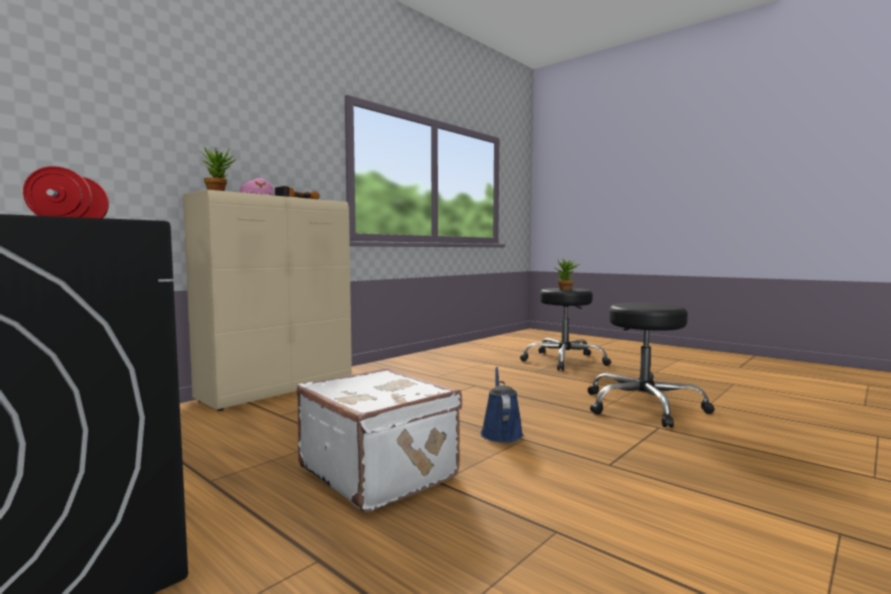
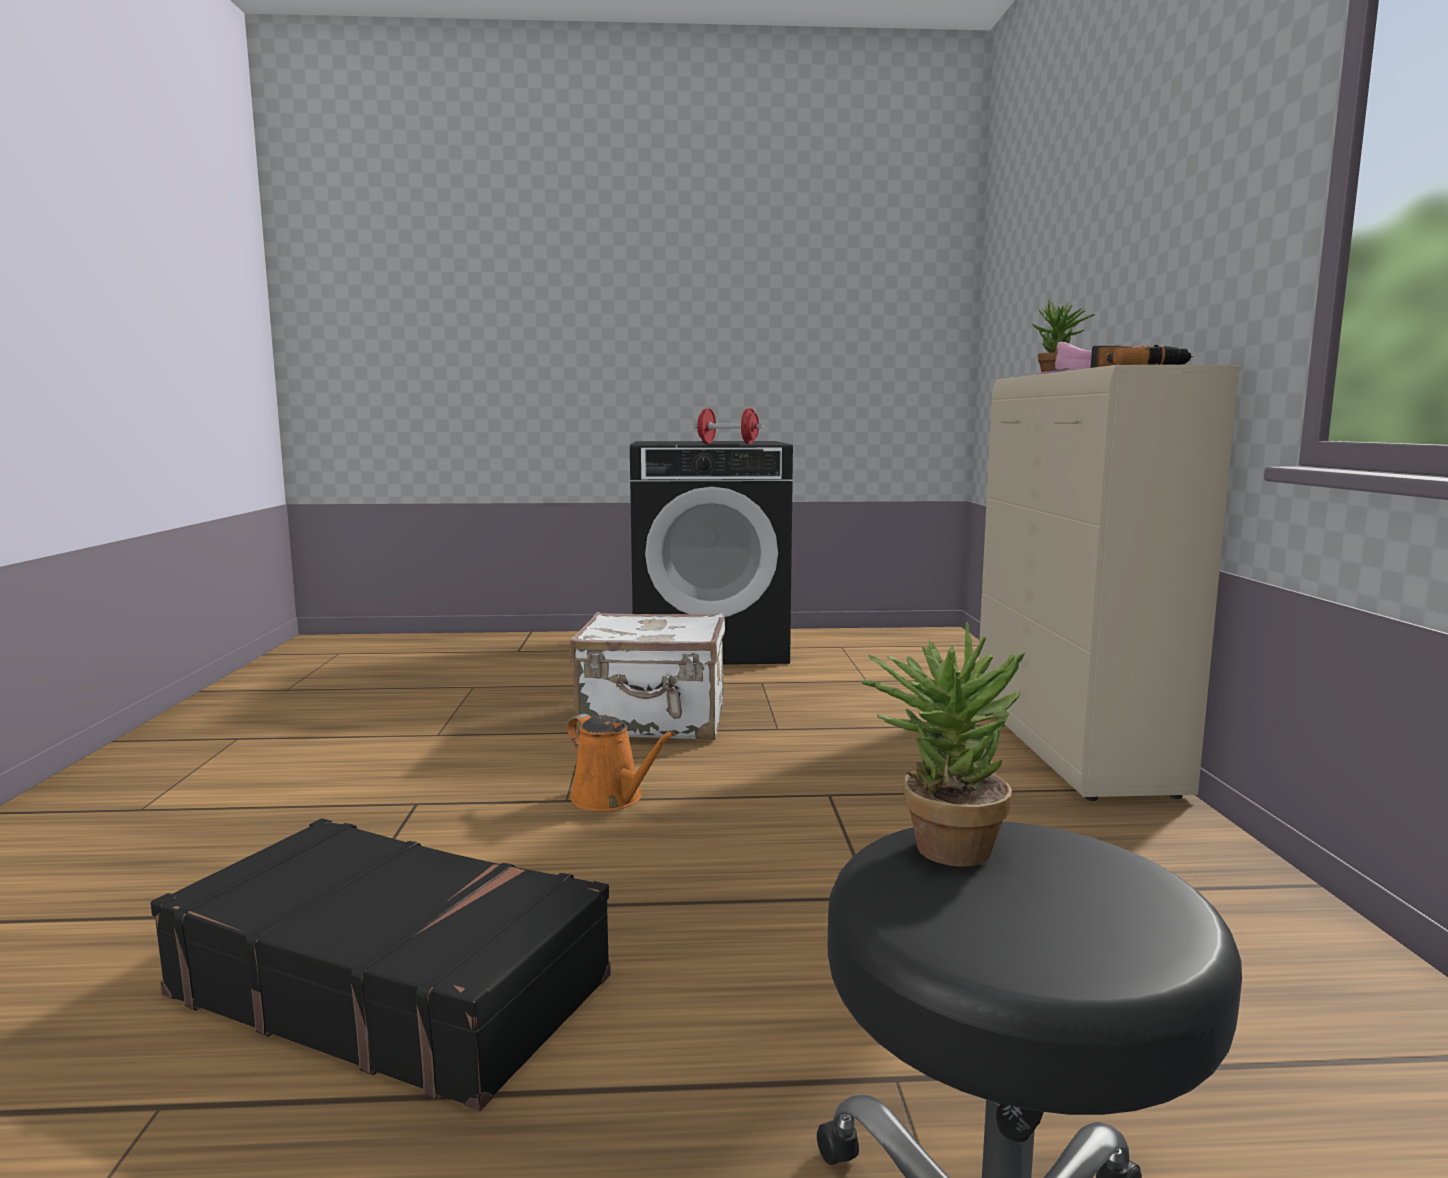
camera: 135 degrees right, 5 degrees up
(501, 433) = (611, 799): blue watering can -> orange watering can
(642, 406) = (392, 985): black stool -> black suitcase

